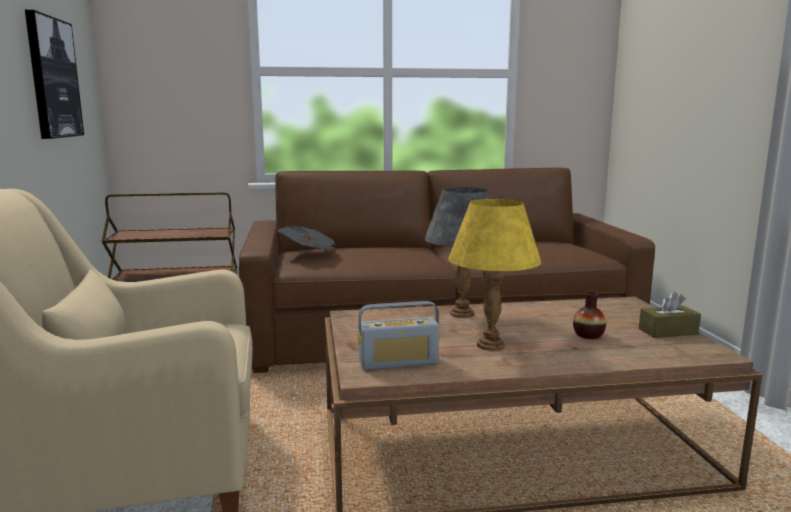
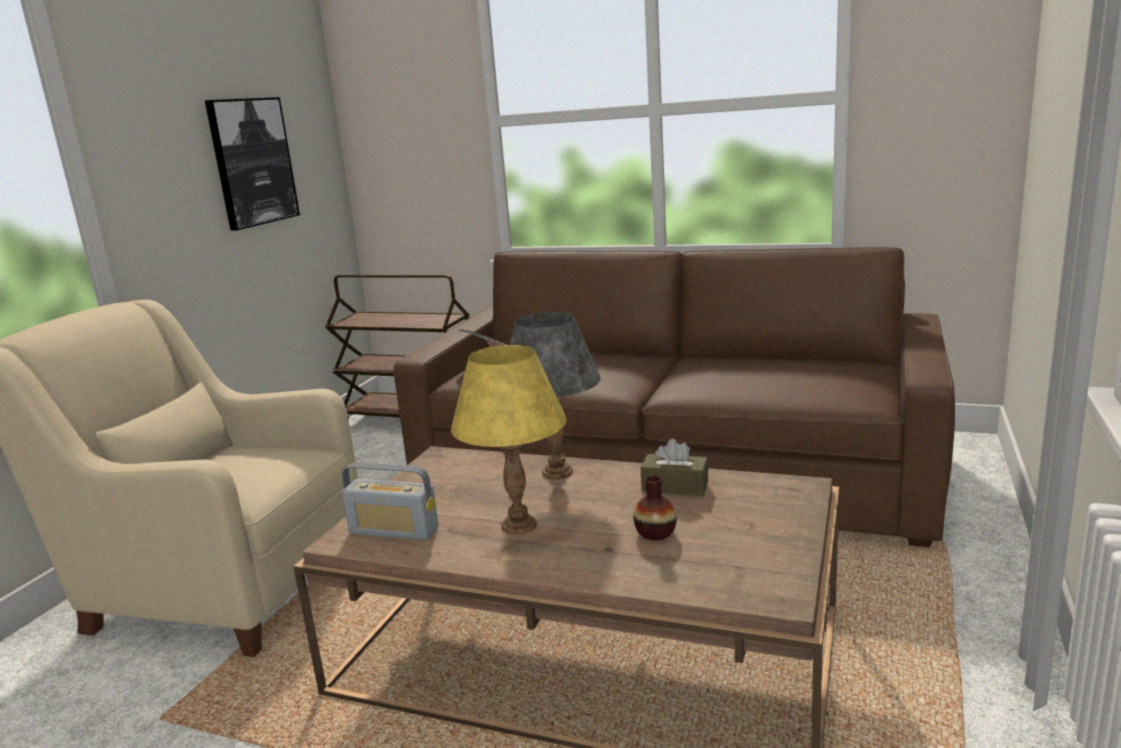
camera: 30 degrees right, 5 degrees up
(668, 331) = (773, 547): brown tissue box -> brown tissue box (675, 486)

